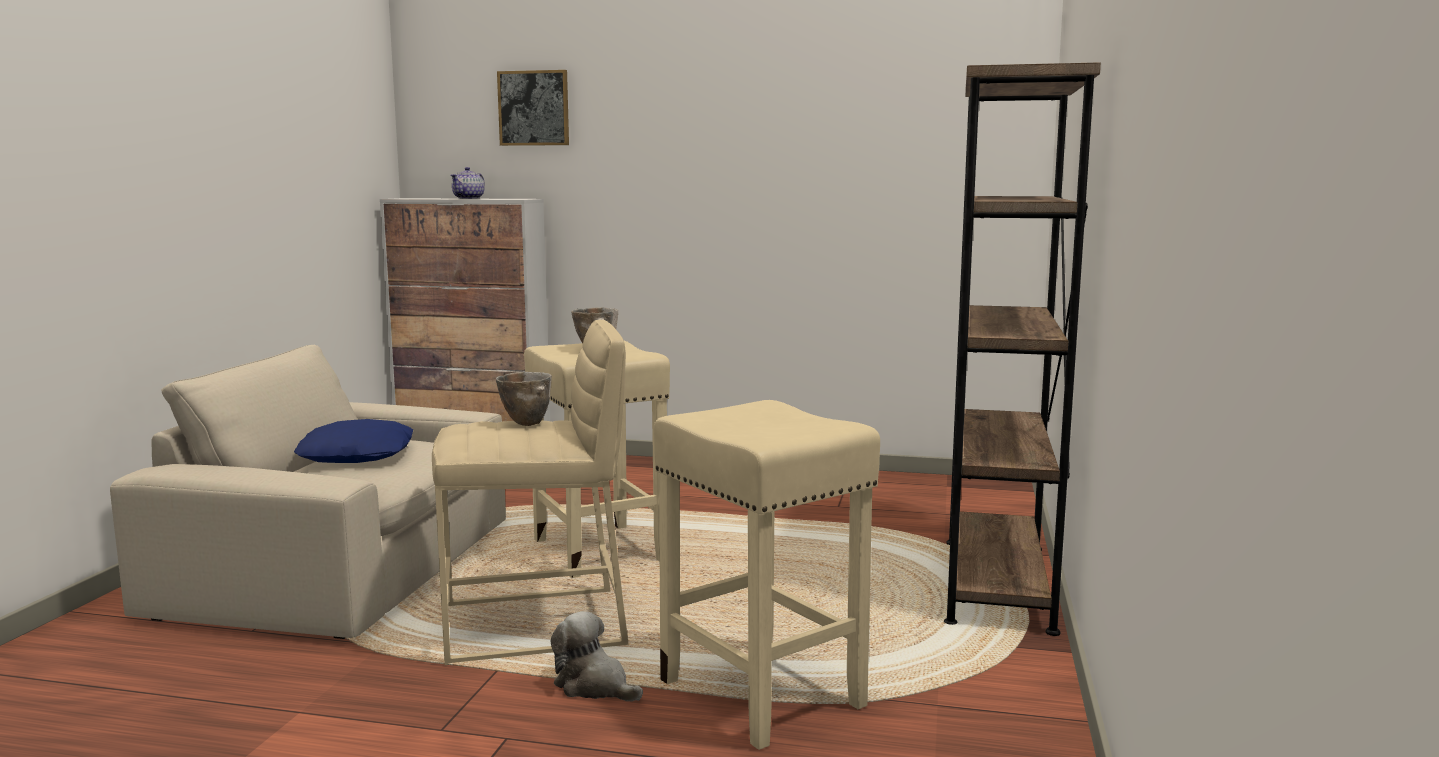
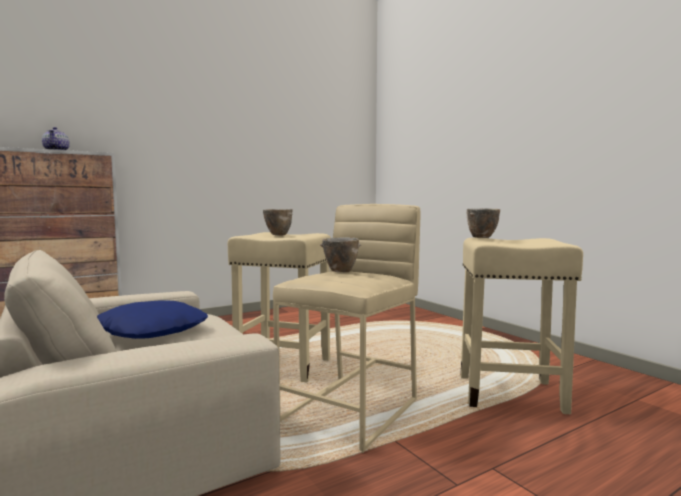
camera: 45 degrees left, 5 degrees down
(534, 108) = (100, 93): picture -> none
(594, 686) = (454, 423): plush toy -> none
(763, 403) = (481, 237): none -> bowl
(997, 583) = (459, 328): brown bookcase -> none

